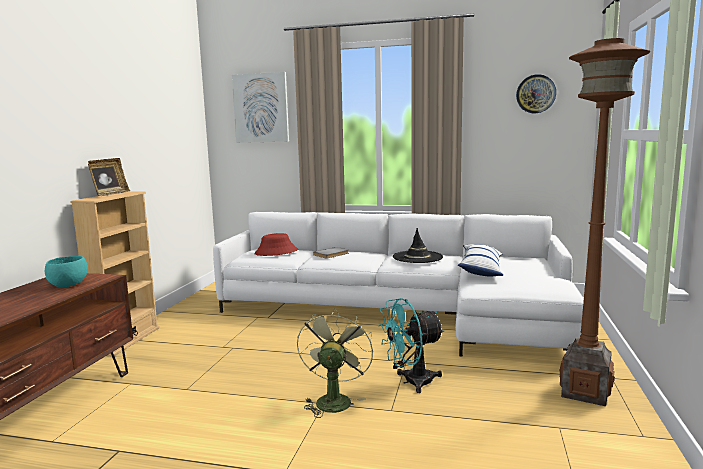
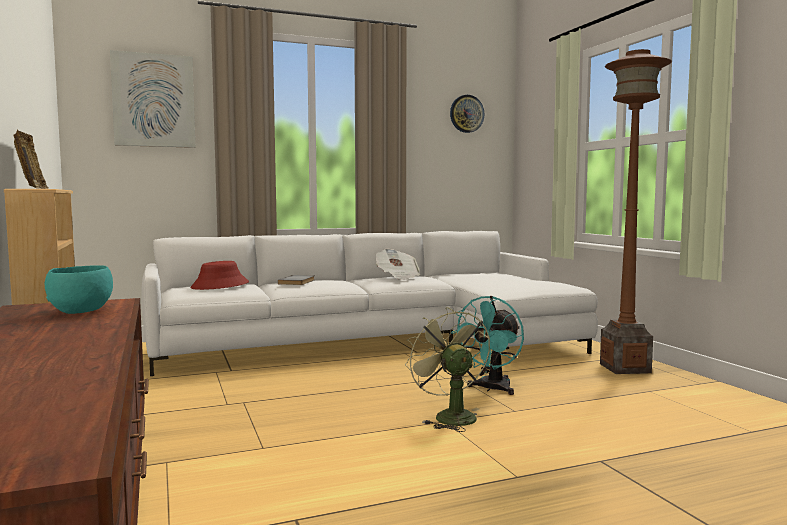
camera: 35 degrees left, 5 degrees down
(417, 257) = (397, 277): black hat -> newspaper
(481, 269) = (474, 280): pillow -> none

